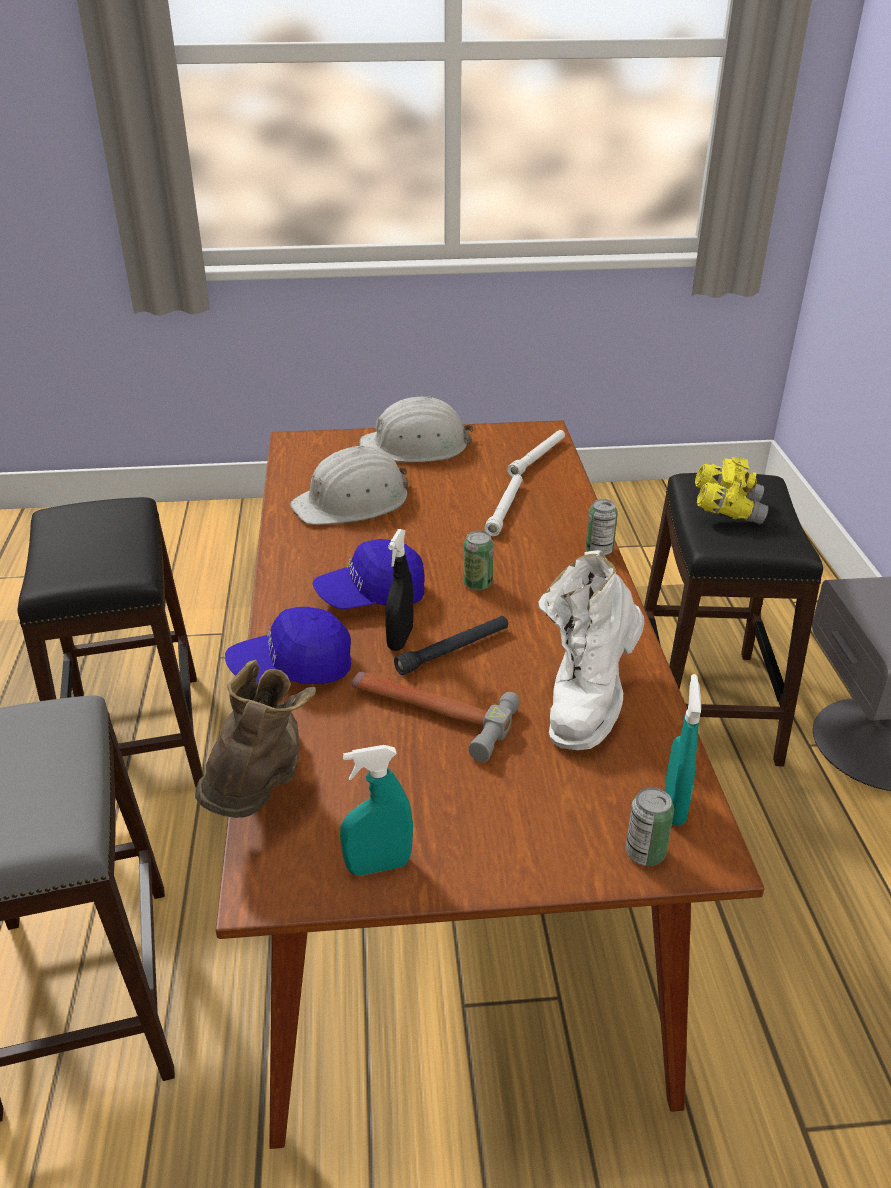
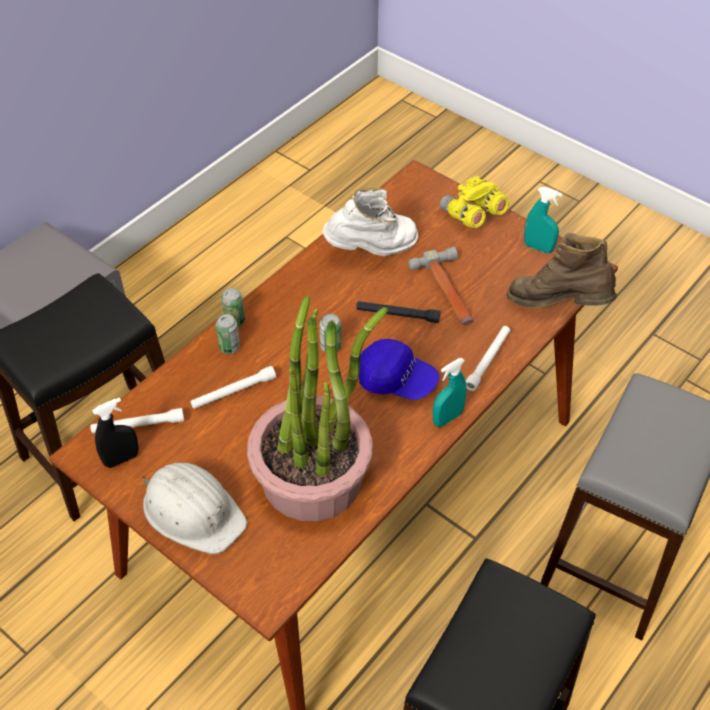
camera: 135 degrees left, 15 degrees up
(262, 790) = (558, 306): brown boot -> brown boot turned 60 degrees clockwise
(292, 669) = (488, 361): blue cap -> white flashlight
(353, 502) = (313, 477): white hard hat -> potted plant
(400, 639) = (415, 340): black spray bottle -> black spray bottle (121, 459)
(645, 853) = (437, 190): can -> can (229, 347)
(674, 806) = (404, 195): turquoise spray bottle -> turquoise spray bottle (447, 418)
(727, 510) = (71, 336): yellow binoculars -> yellow binoculars (472, 215)

